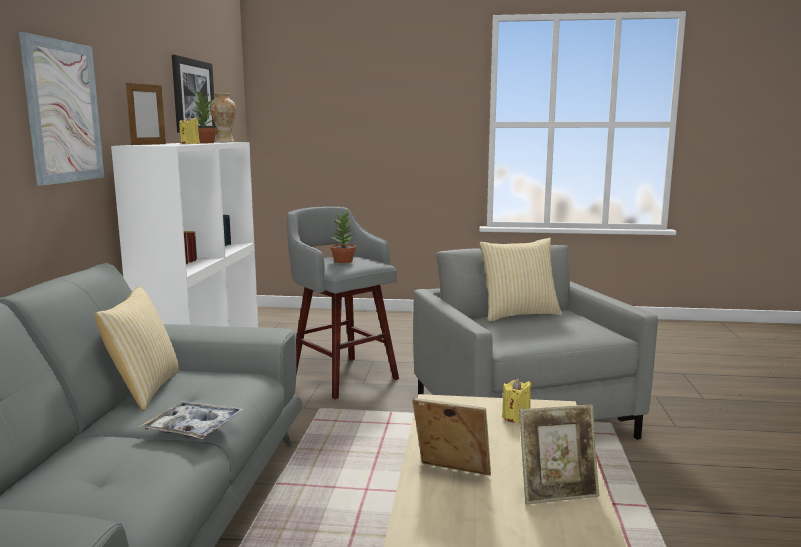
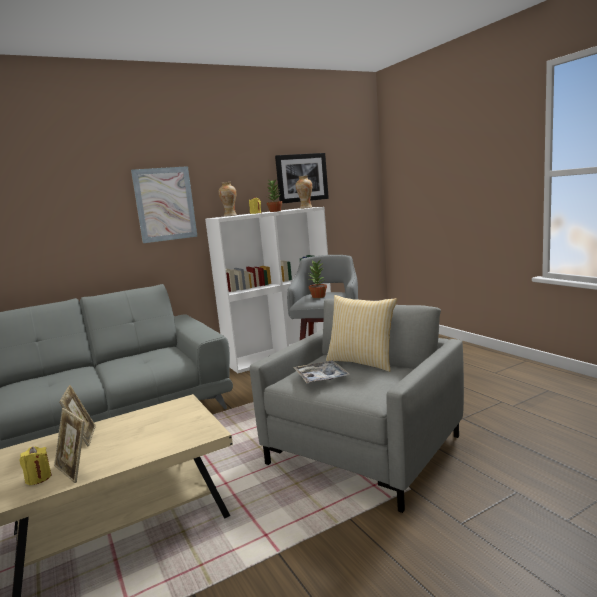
camera: 55 degrees right, 0 degrees up
(144, 390) = (141, 352): pillow -> none
(148, 144) = (230, 215): picture frame -> vase
(193, 428) = (105, 375): tray -> tray (321, 377)
(516, 417) = (180, 427): yellow candle -> yellow candle (38, 478)

